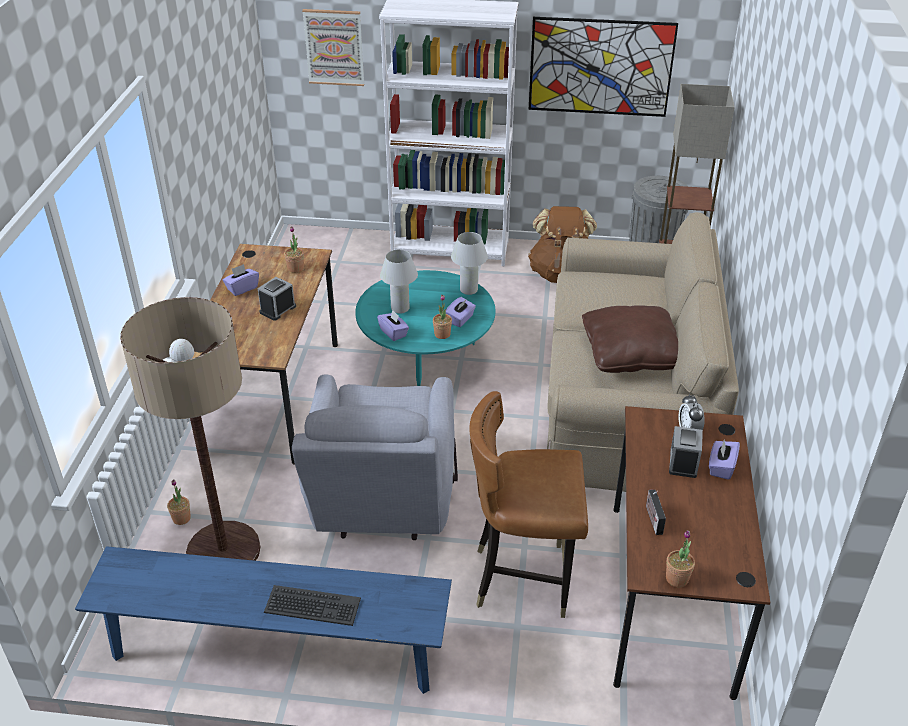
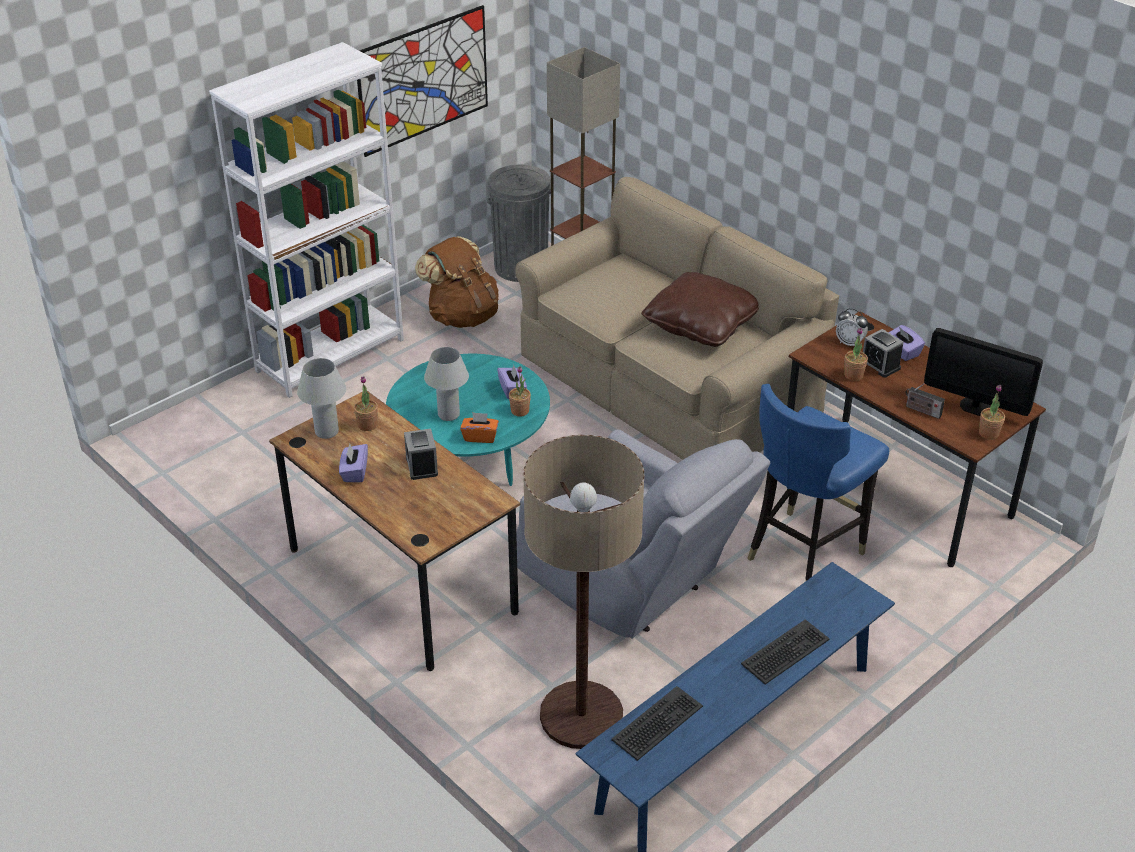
camera: 50 degrees left, 0 degrees up
(169, 574) = (658, 724): none -> keyboard
(181, 518) = (504, 726): potted plant -> potted plant (853, 375)
(334, 47) = (150, 178): picture -> none
(393, 333) = (480, 437): purple tissue box -> orange tissue box
(469, 290) = (476, 363): white table lamp -> white table lamp (327, 432)
(523, 578) = (803, 552): brown chair -> blue chair
(706, 550) = (975, 406): none -> monitor

